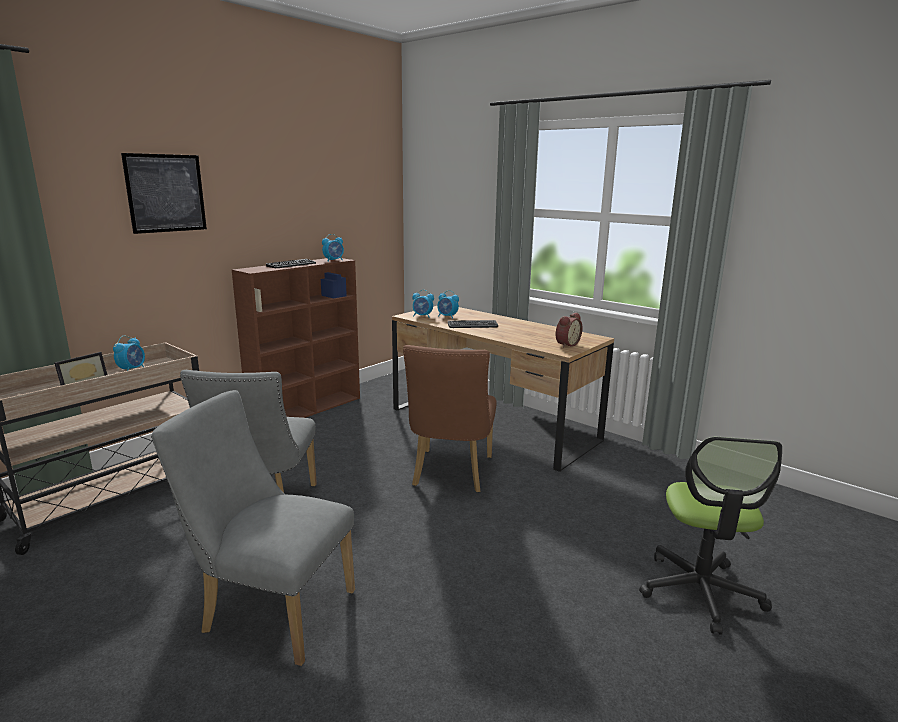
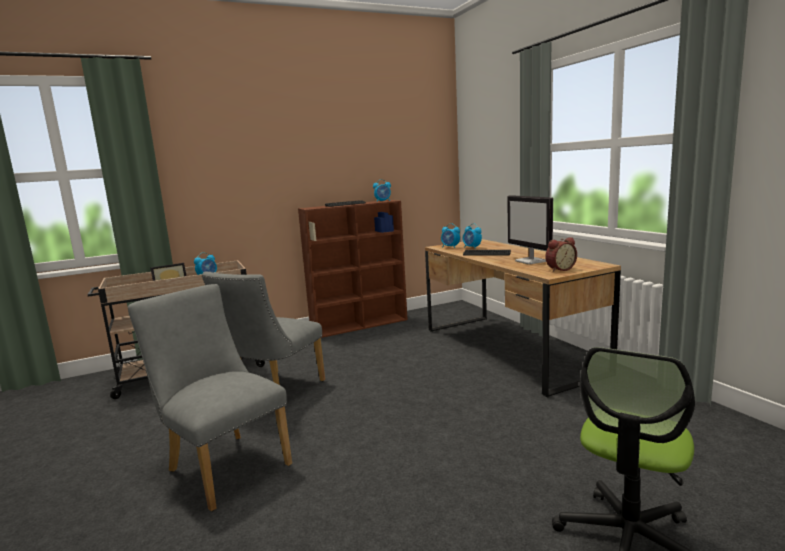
camera: 25 degrees right, 5 degrees down
(166, 193) = (248, 151): picture -> none
(450, 474) = (439, 386): brown chair -> none
(529, 335) = (531, 261): none -> monitor

